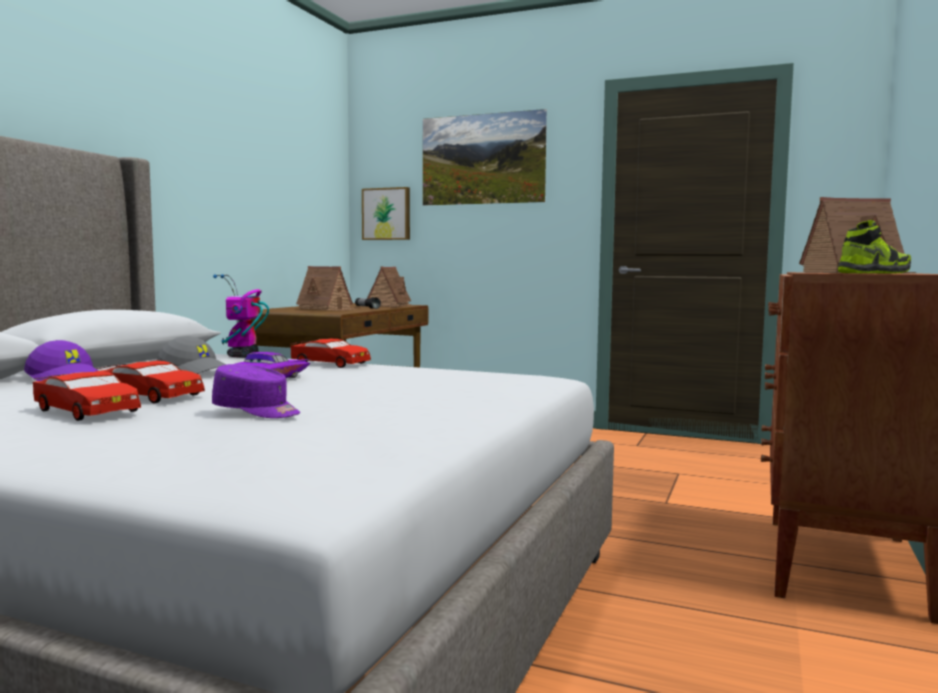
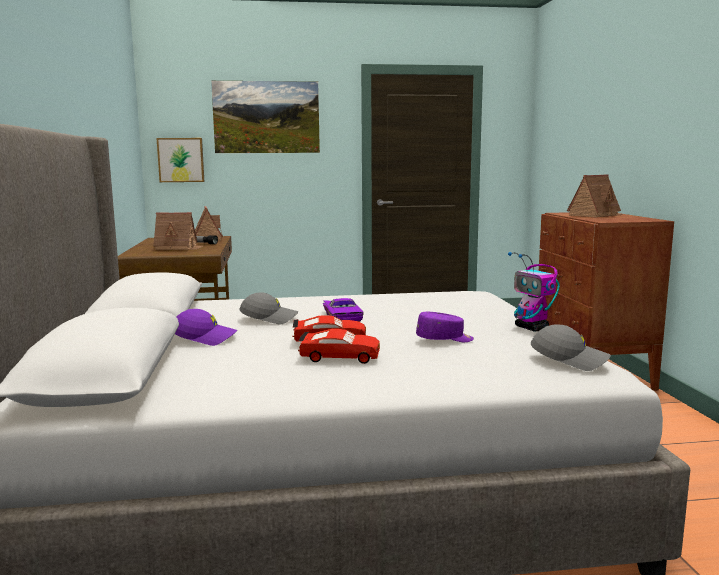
camera: 30 degrees left, 5 degrees up
(243, 356) = (240, 300): toy robot -> toy robot (532, 328)
(316, 462) = (569, 360): none -> grey cap
(330, 364) = (326, 299): red toy car -> none
(874, 273) = (624, 219): shoe -> none

